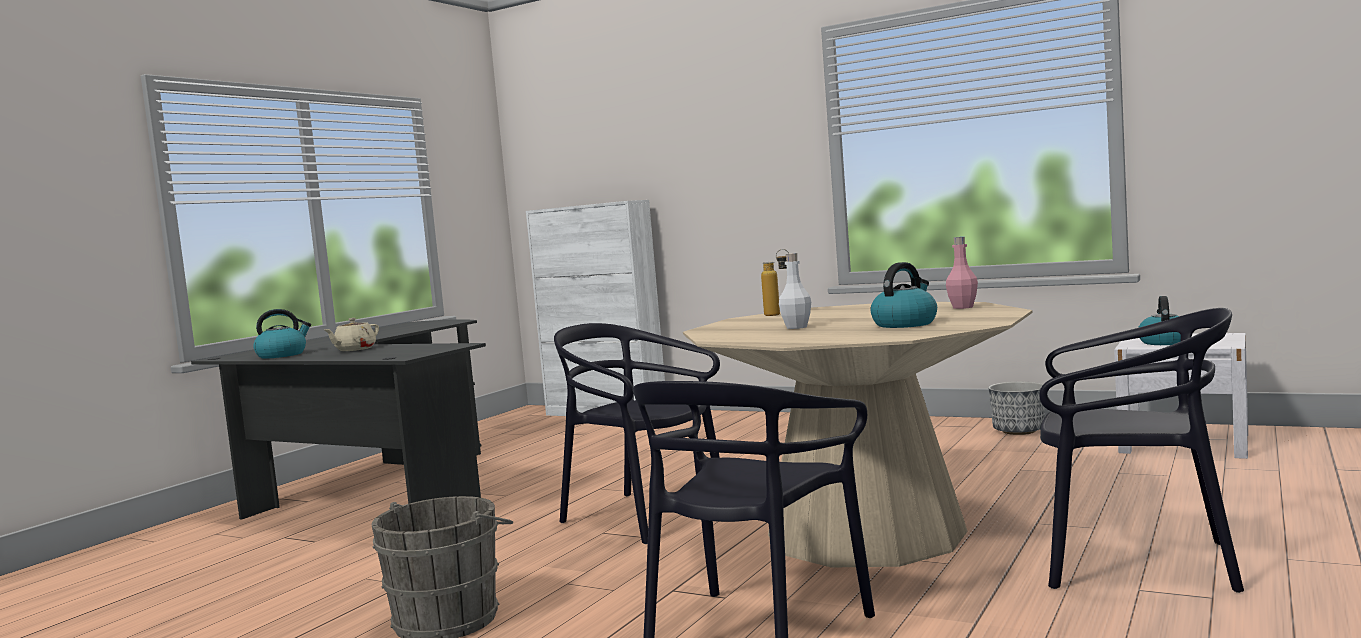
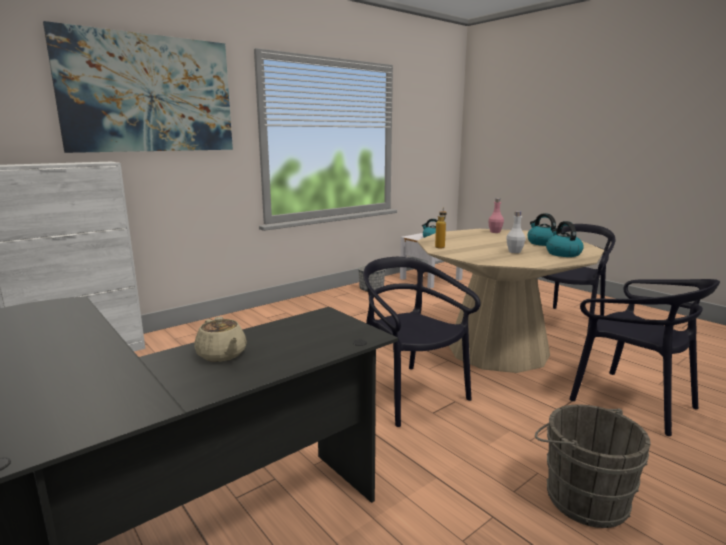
camera: 70 degrees left, 10 degrees up
(282, 355) = (146, 399): kettle -> kettle (562, 253)
(643, 516) = (410, 394): black chair -> black chair turned 90 degrees clockwise
(692, 118) = (149, 94): none -> picture

